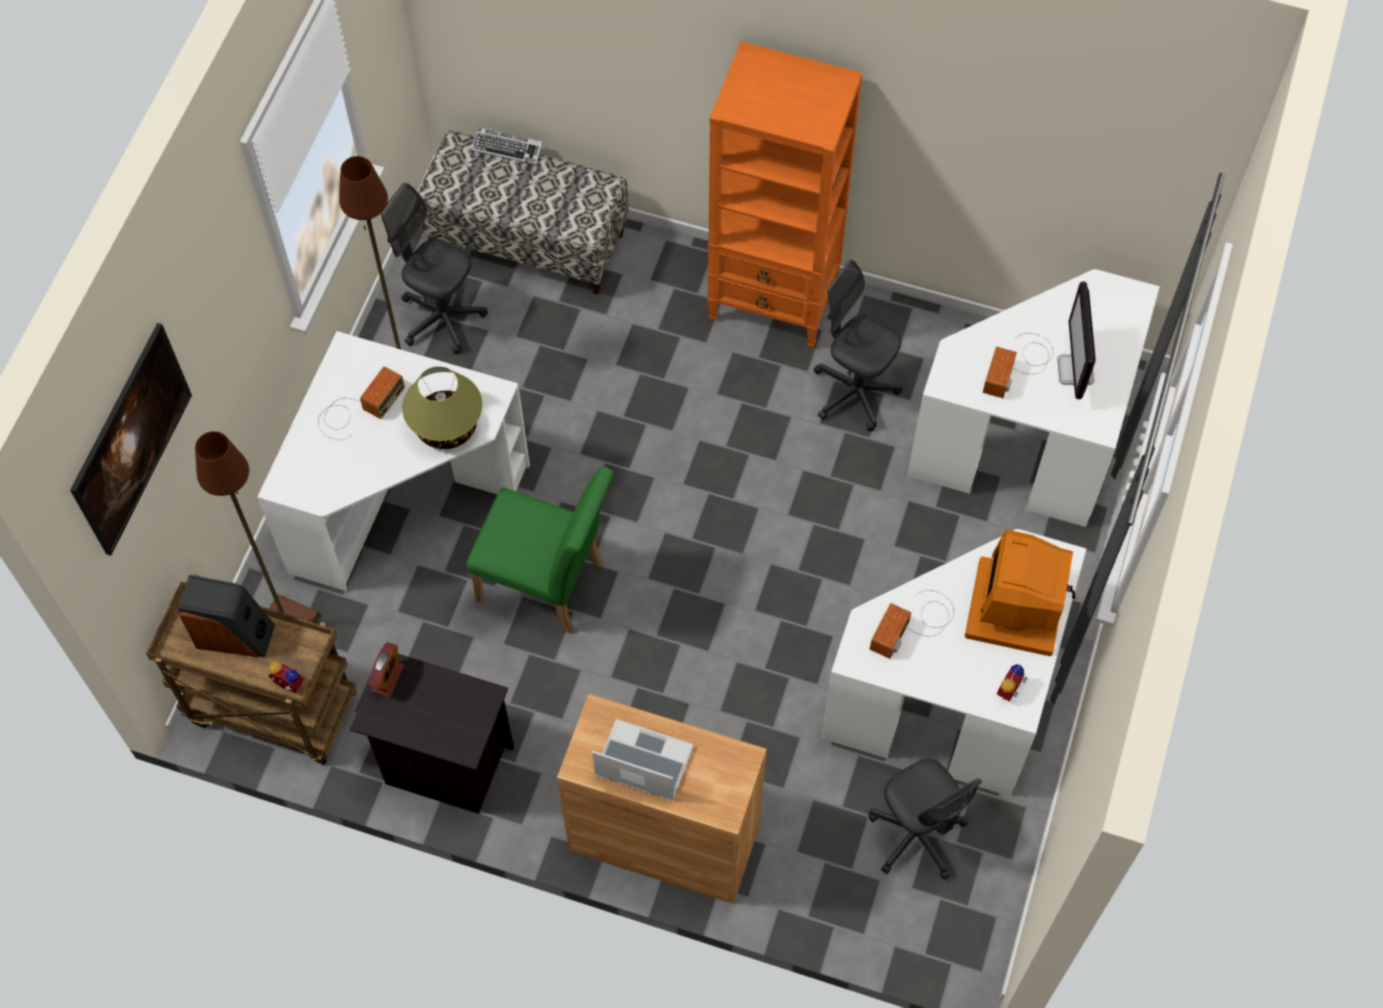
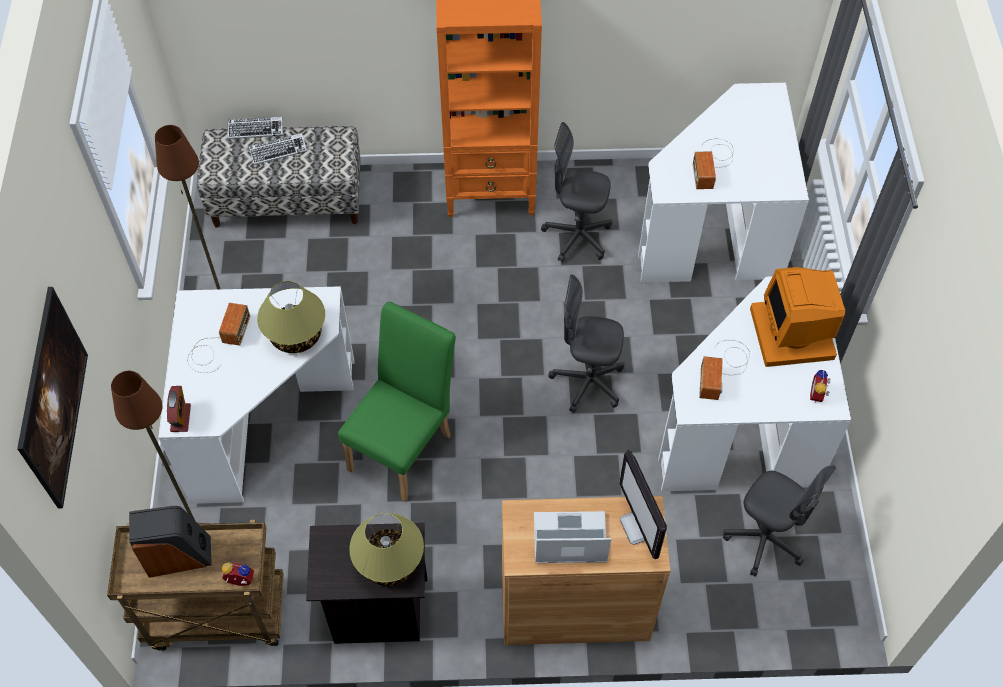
camera: 20 degrees left, 5 degrees down
(387, 678) = (322, 548): alarm clock -> alarm clock (180, 418)
(442, 318) = (243, 275): grey office chair -> grey office chair (587, 382)
(452, 719) = (389, 563): none -> table lamp
(523, 183) = (278, 151): none -> keyboard
(548, 586) = (405, 446): green chair -> green chair turned 60 degrees counterclockwise
(1075, 371) = (755, 155): monitor -> monitor (640, 527)

